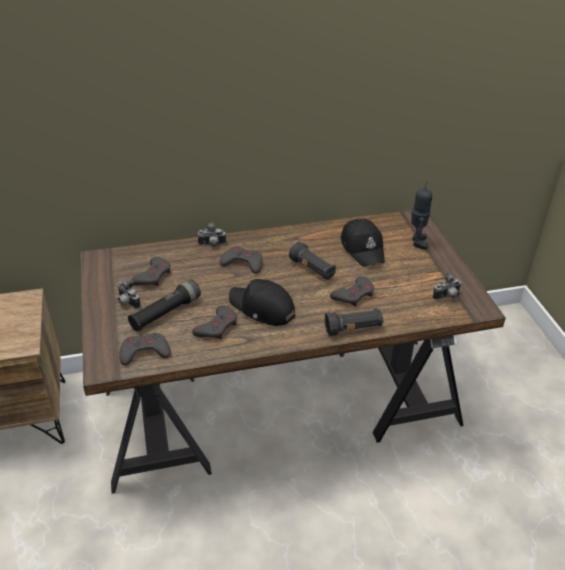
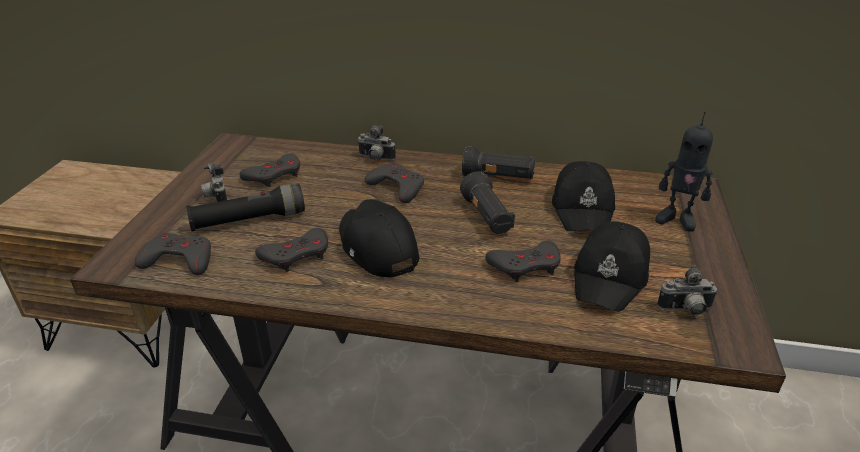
camera: 25 degrees right, 5 degrees down
(353, 329) = (490, 314): black flashlight -> black flashlight (498, 177)
(401, 288) = (611, 276): none -> black cap
(417, 242) = (676, 219): toy robot -> toy robot turned 90 degrees clockwise

